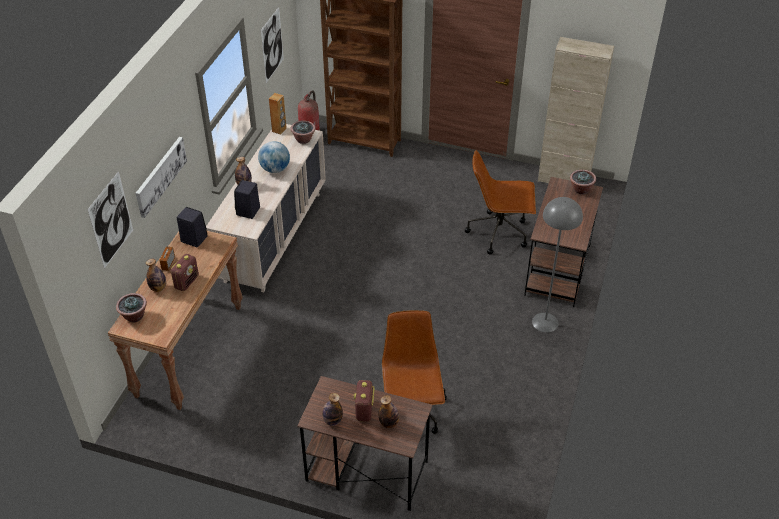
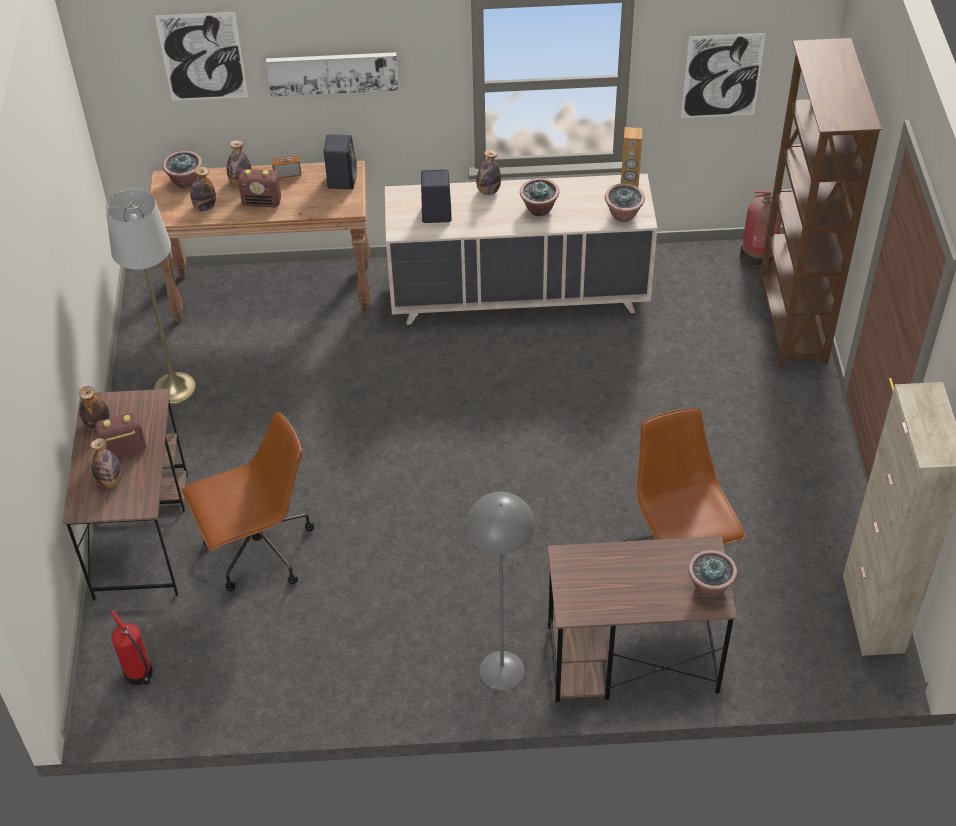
camera: 70 degrees right, 5 degrees up
(169, 312) = (205, 207): none -> bottle
(244, 424) = (175, 388): none -> grey floor lamp
(275, 169) = (539, 209): globe -> potted plant
(482, 496) = (139, 675): none -> fire extinguisher

